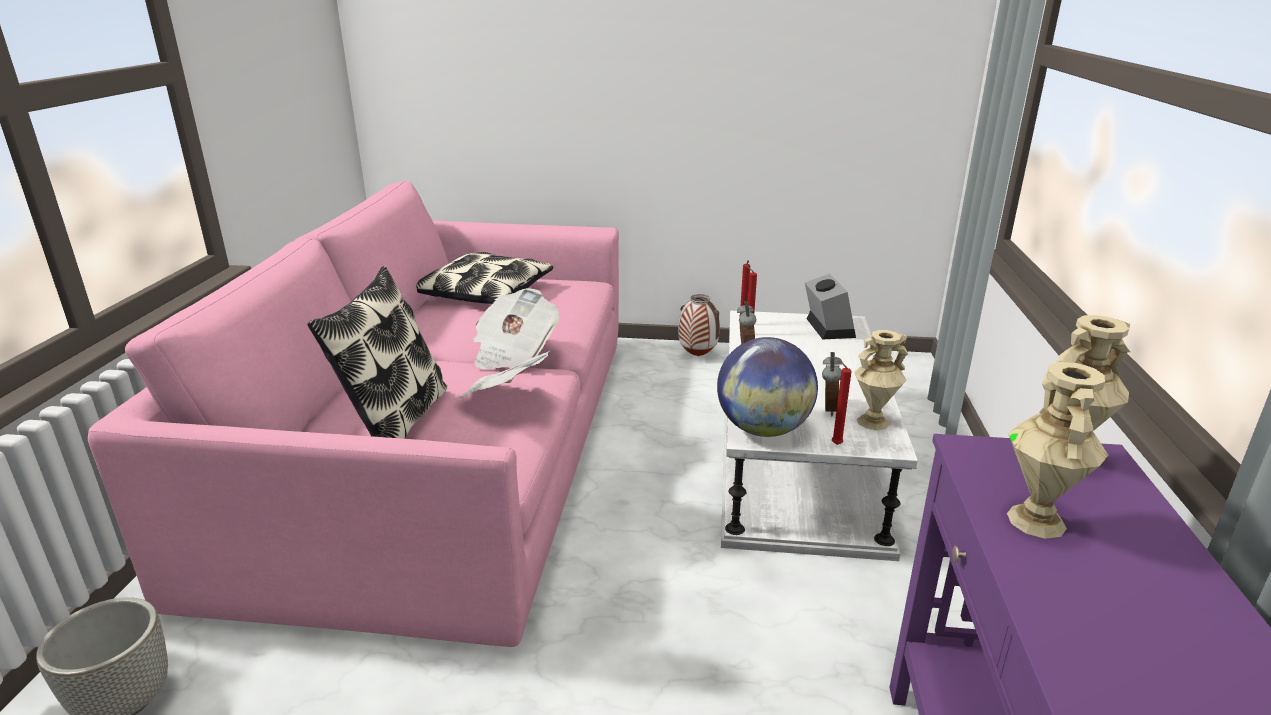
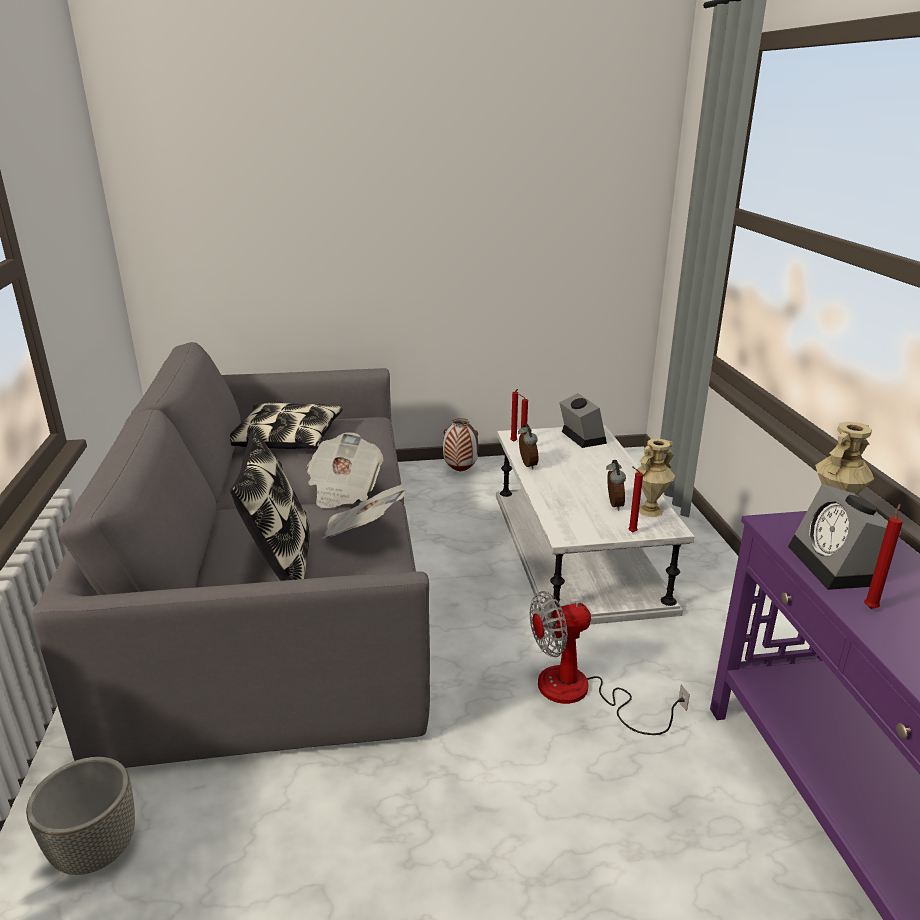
camera: 15 degrees left, 0 degrees up
(445, 452) = (279, 586): pink sofa -> grey sofa
(728, 634) = (581, 693): none -> fan
(763, 429) = (573, 528): globe -> none
(1038, 521) = (836, 567): beige vase -> alarm clock
(1061, 587) = (871, 607): none -> red candle

